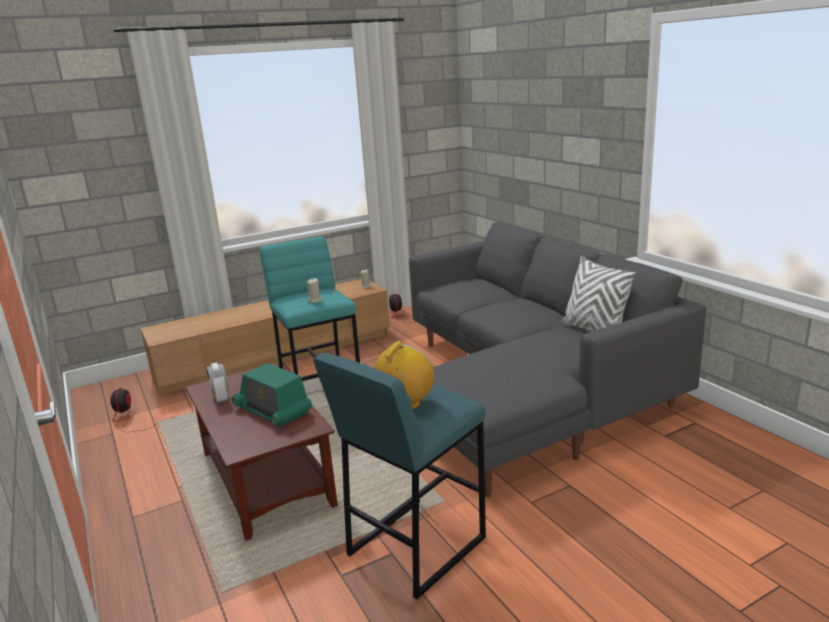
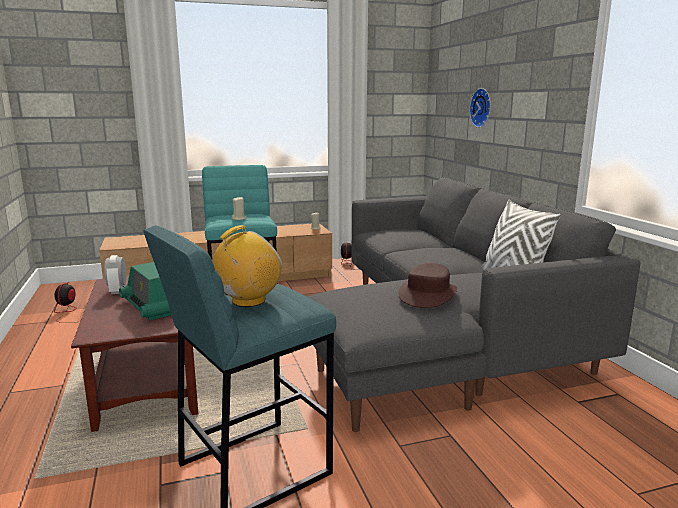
camera: 10 degrees right, 5 degrees down
(529, 148) = (482, 108): none -> wall clock
(530, 361) = (428, 294): none -> brown hat

